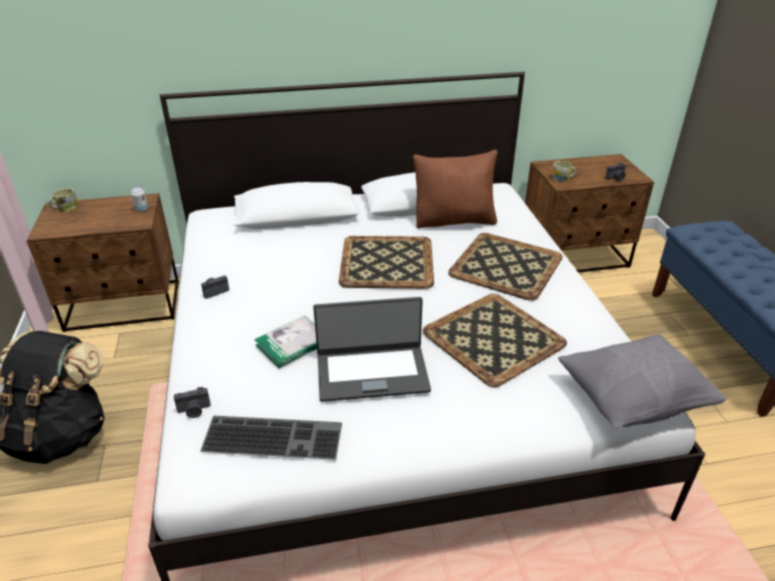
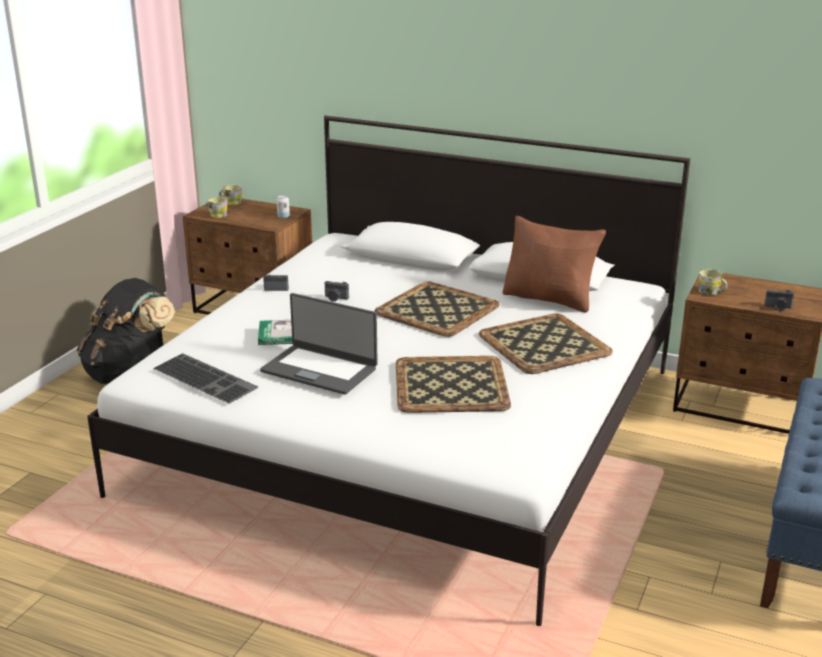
camera: 35 degrees right, 10 degrees down
(65, 227) = (216, 215): none -> mug
(194, 410) = (177, 349): camera -> camera (335, 298)
(633, 400) = (507, 462): grey pillow -> none

